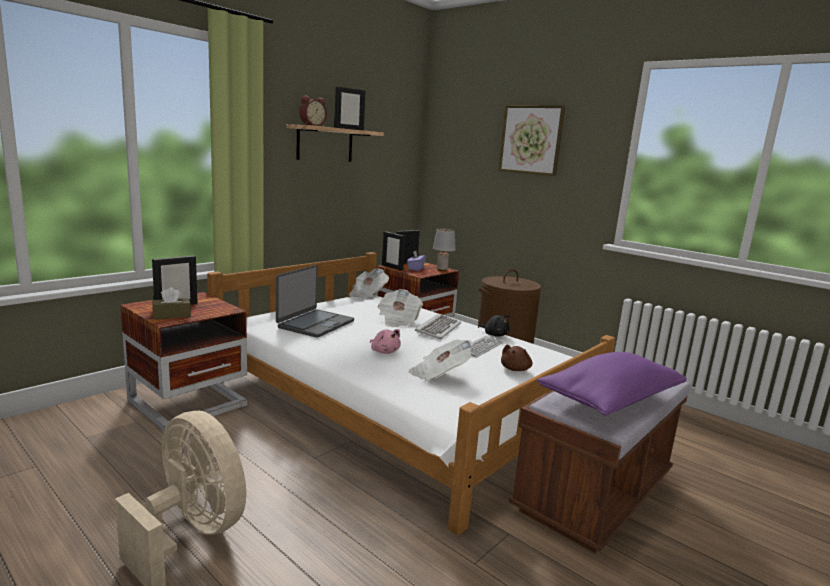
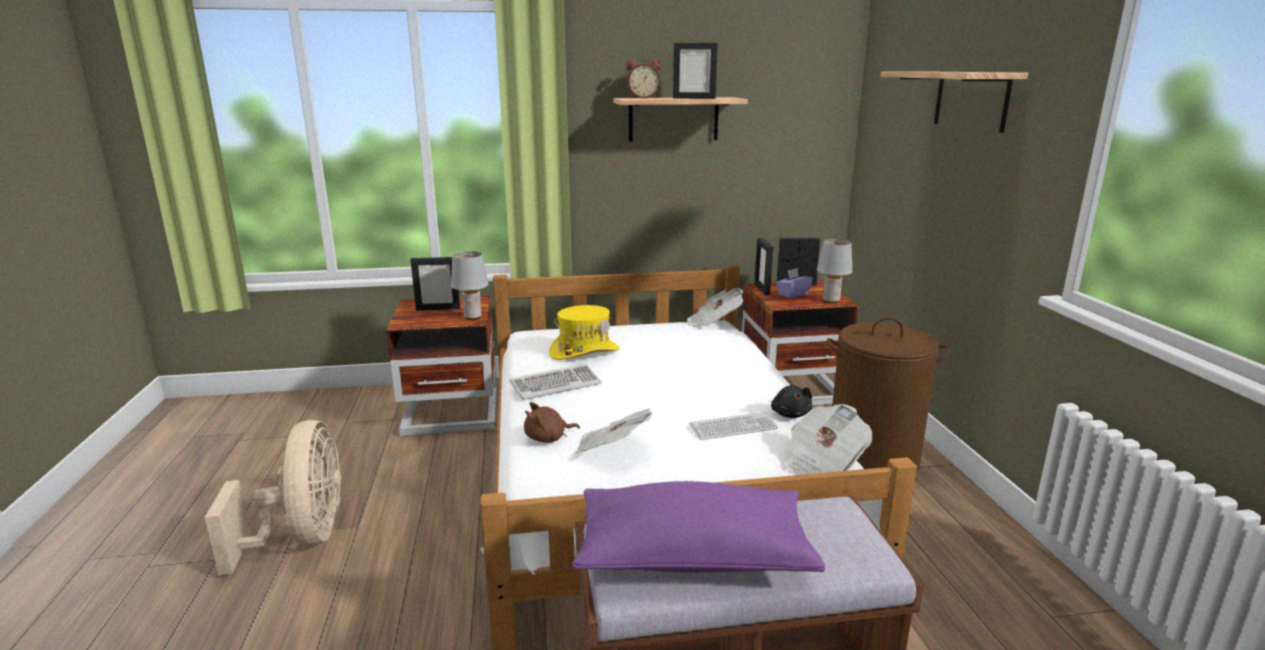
camera: 40 degrees right, 5 degrees up
(172, 315) = (416, 319): brown tissue box -> none
(223, 308) = (473, 317): none -> grey table lamp
(315, 324) = (584, 351): laptop -> yellow hat
(384, 351) = (601, 403): pink plush toy -> none
(398, 320) = (689, 365): newspaper -> newspaper (822, 462)
(437, 329) = (720, 387): keyboard -> keyboard (555, 385)
(515, 369) = (726, 471): brown plush toy -> brown plush toy (548, 438)
(531, 140) = (971, 100): picture -> shelf

